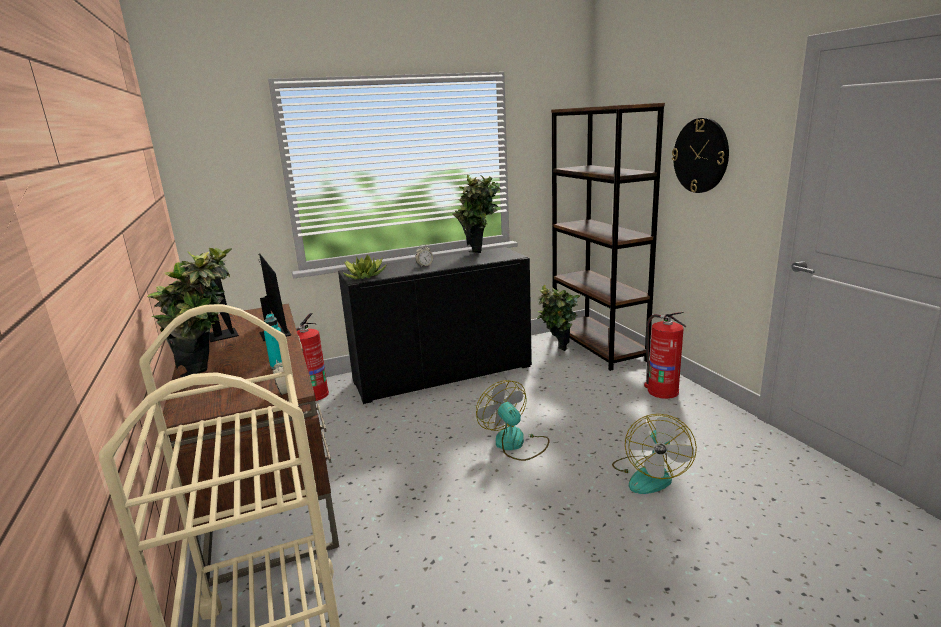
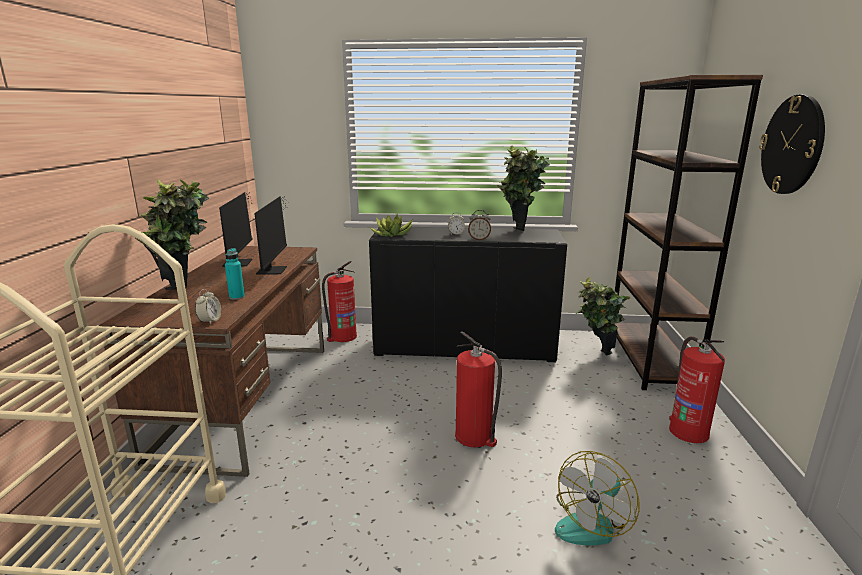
camera: 25 degrees right, 0 degrees up
(452, 266) = (479, 239): none -> alarm clock
(515, 444) = (474, 436): fan -> fire extinguisher

